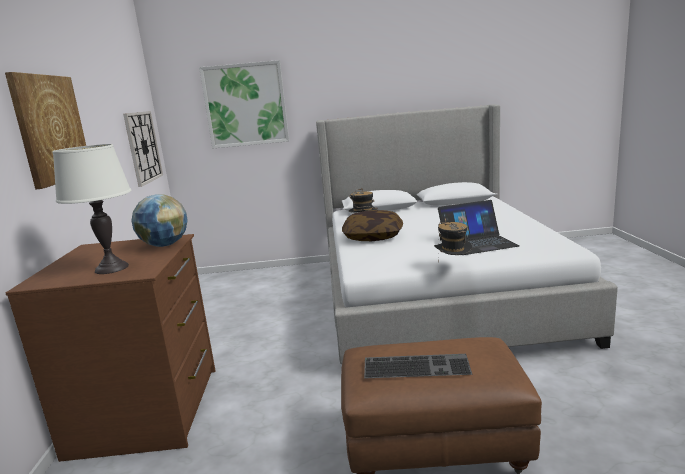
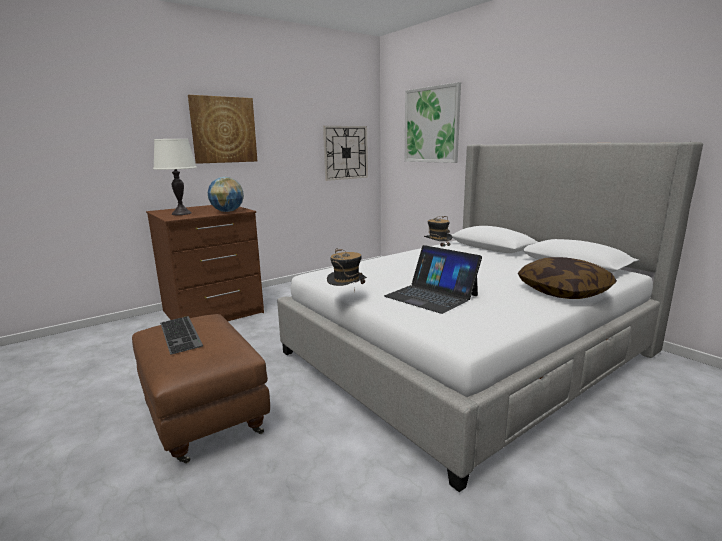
camera: 55 degrees right, 0 degrees up
(373, 236) = (402, 261): pillow -> pillow (563, 291)

